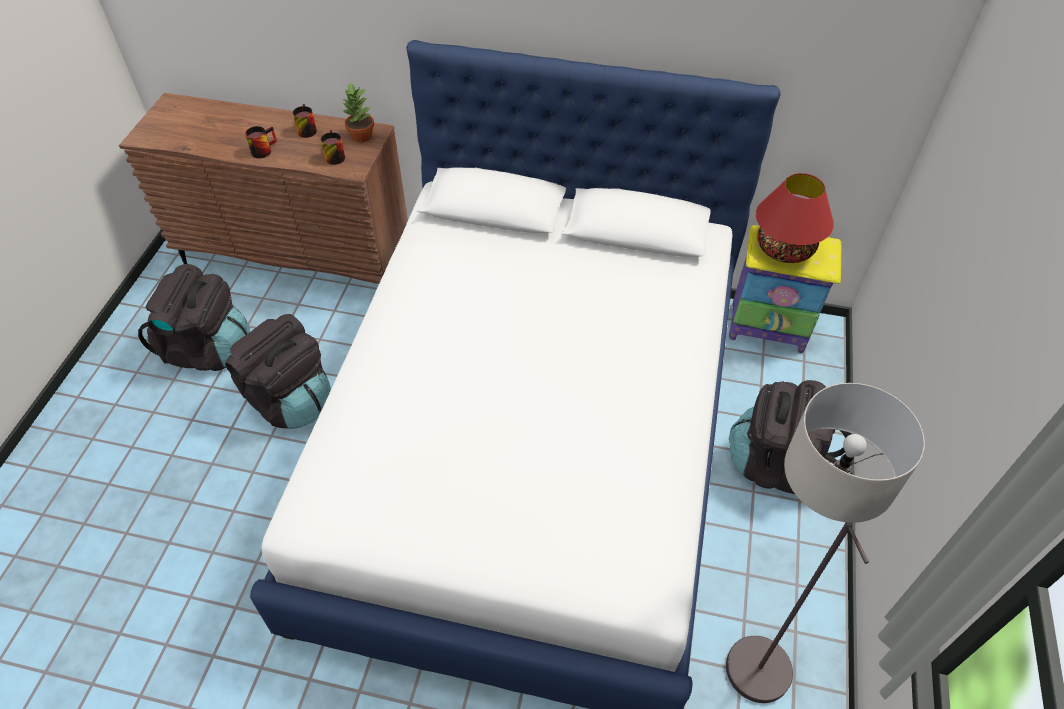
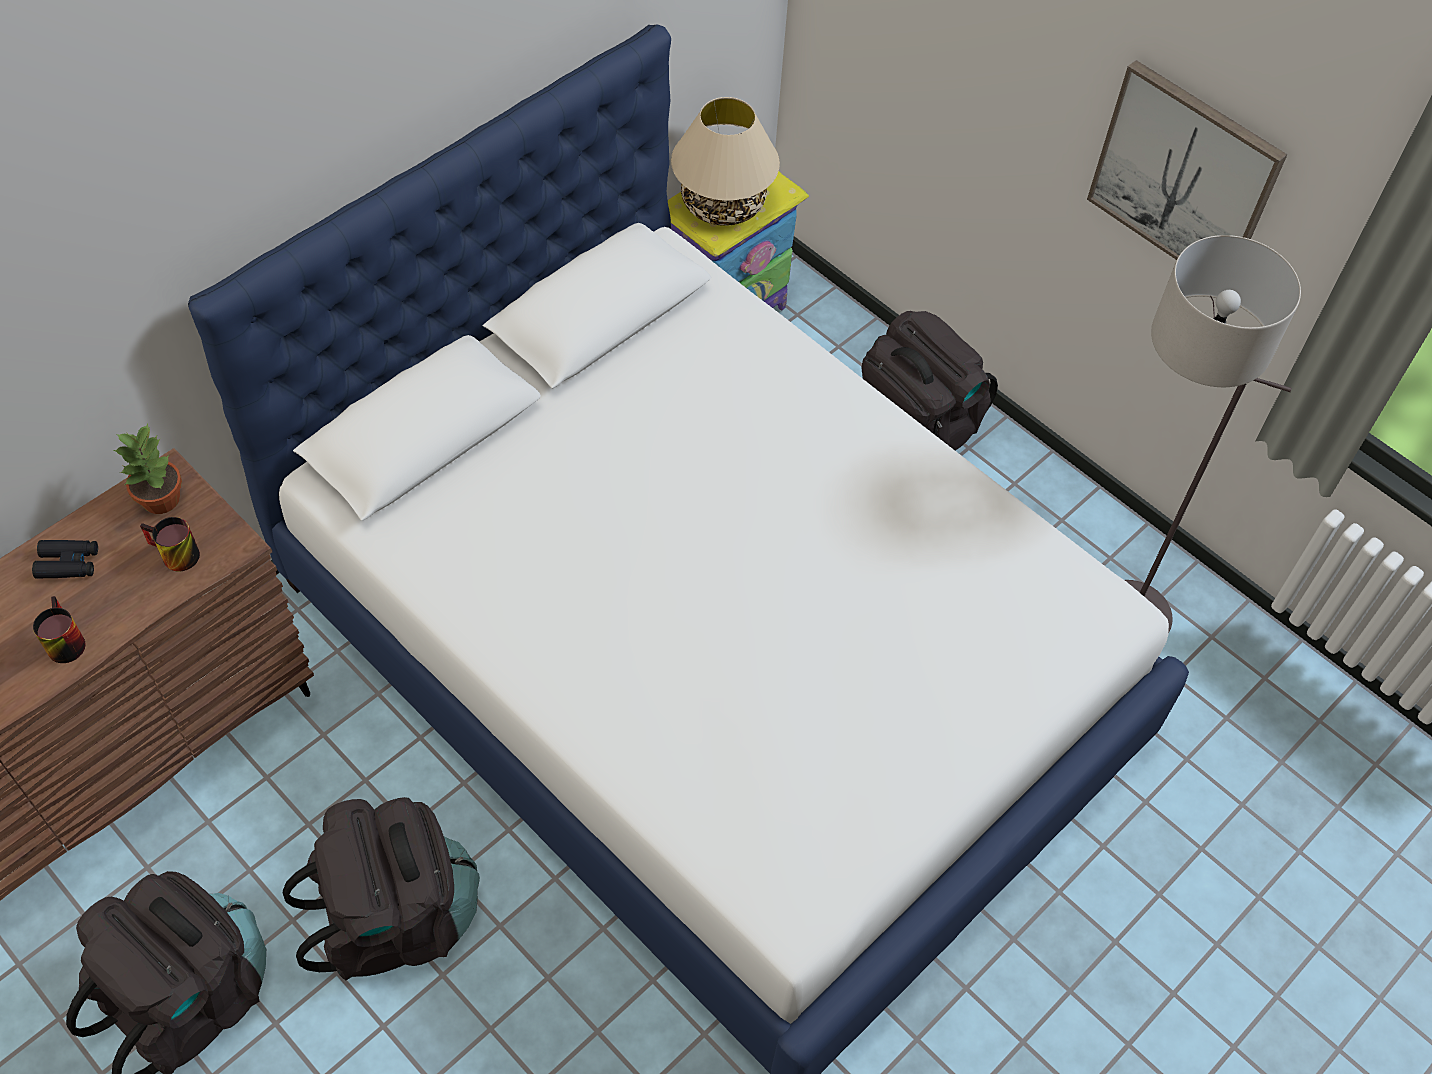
camera: 60 degrees left, 5 degrees up
(305, 129) = (68, 563): mug -> black binoculars
(784, 249) = (723, 205): red table lamp -> beige table lamp
(977, 381) = (1184, 175): none -> picture

